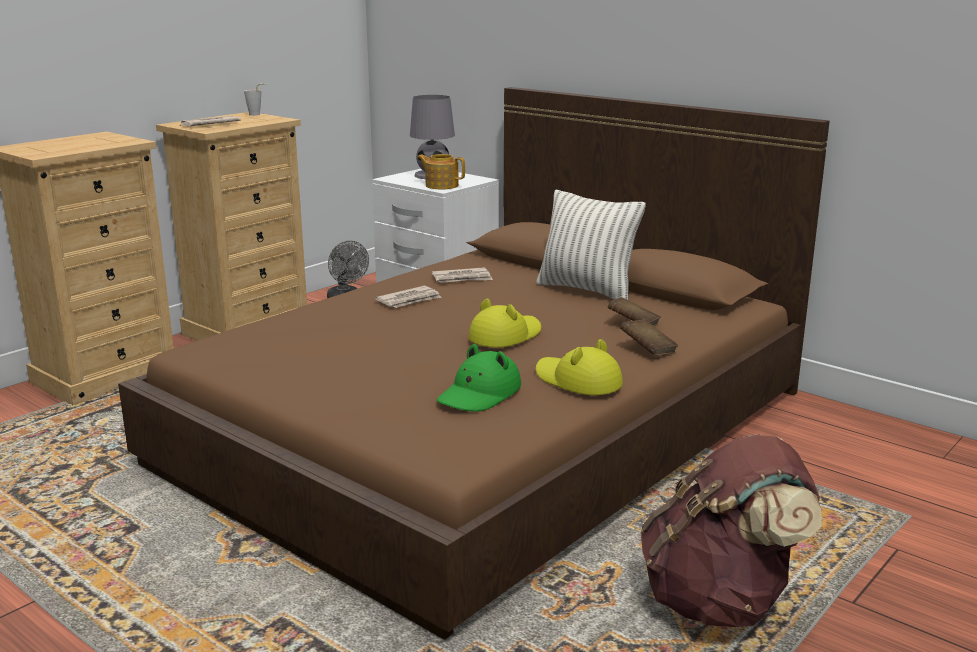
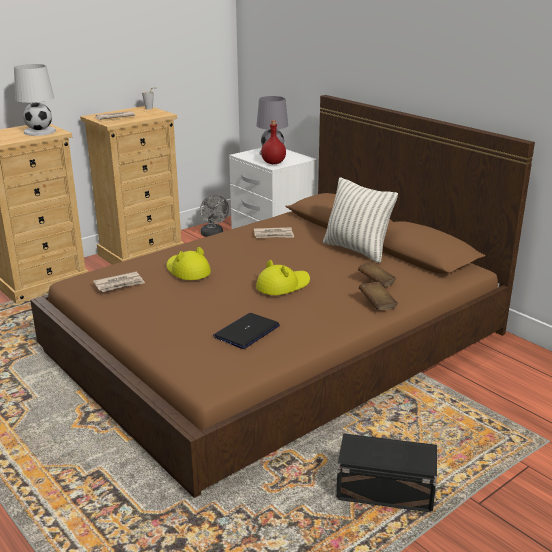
camera: 10 degrees right, 5 degrees up
(104, 141) = (39, 131): none -> white table lamp
(409, 300) = (230, 251): newspaper -> newspaper (119, 284)
(441, 185) = (274, 163): teapot -> red bottle
(479, 394) = (247, 332): green hat -> laptop
(578, 381) = (317, 326): yellow hat -> yellow hat (187, 270)
(721, 601) = (386, 492): brown backpack -> black storage box

